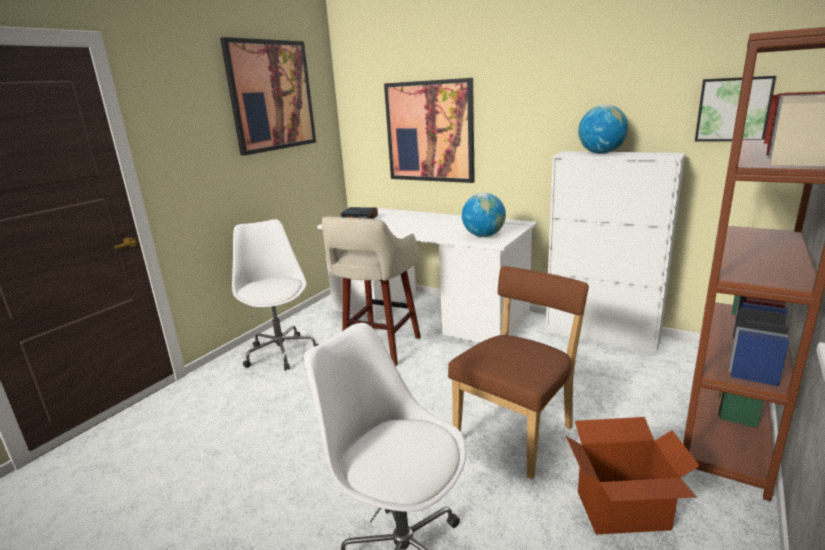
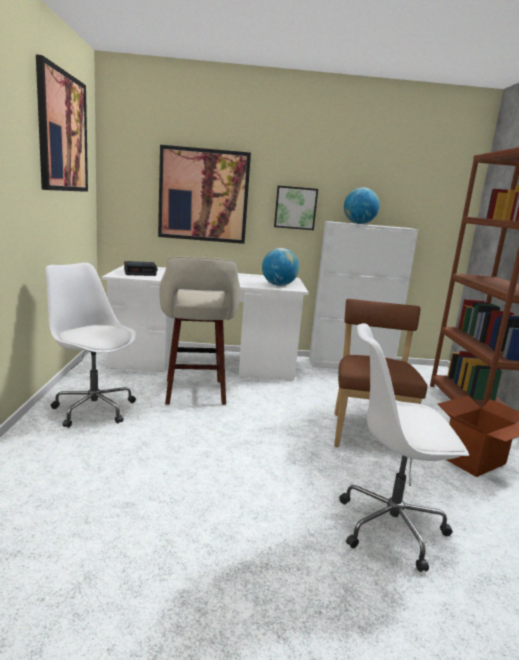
camera: 35 degrees left, 5 degrees down
(733, 109) = (435, 201): picture -> picture (295, 208)

